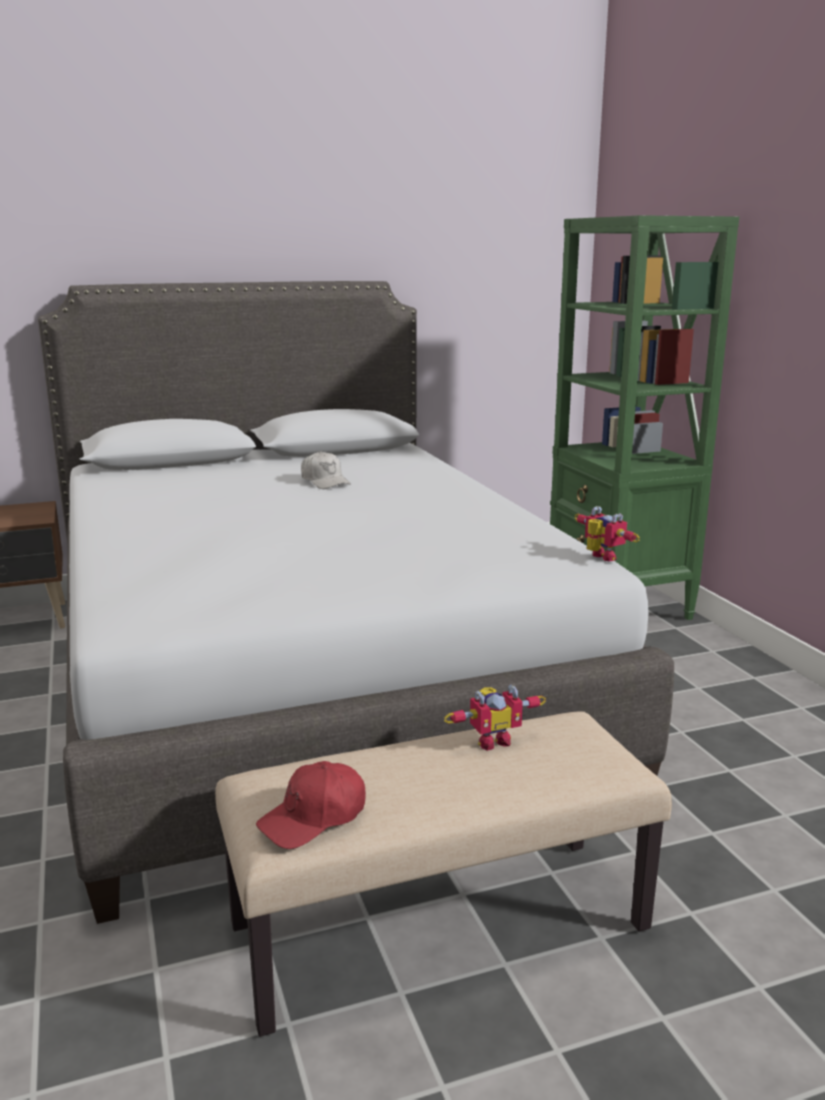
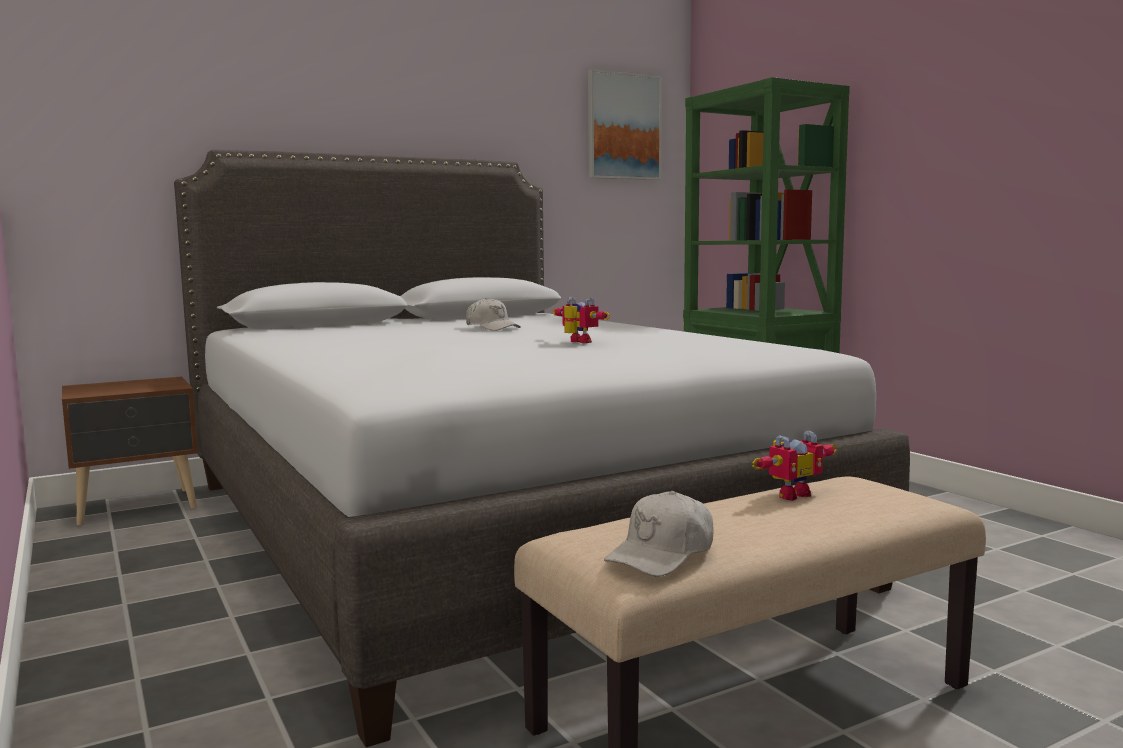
camera: 10 degrees left, 10 degrees down
(314, 818) = (662, 555): red cap -> white cap
(515, 233) = (623, 127): none -> picture
(599, 558) = (817, 348): toy robot -> toy robot (577, 342)

